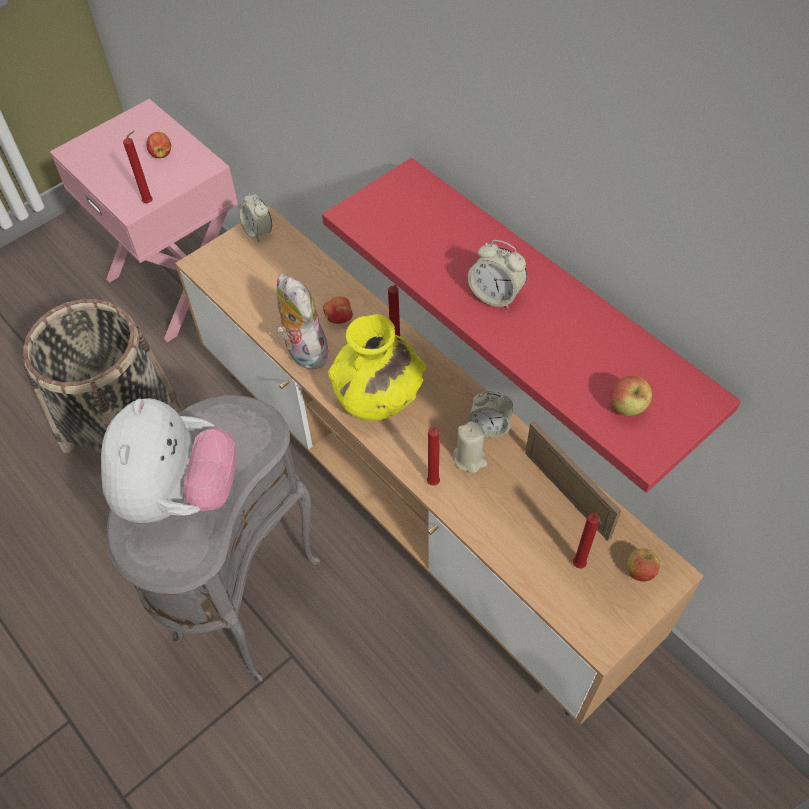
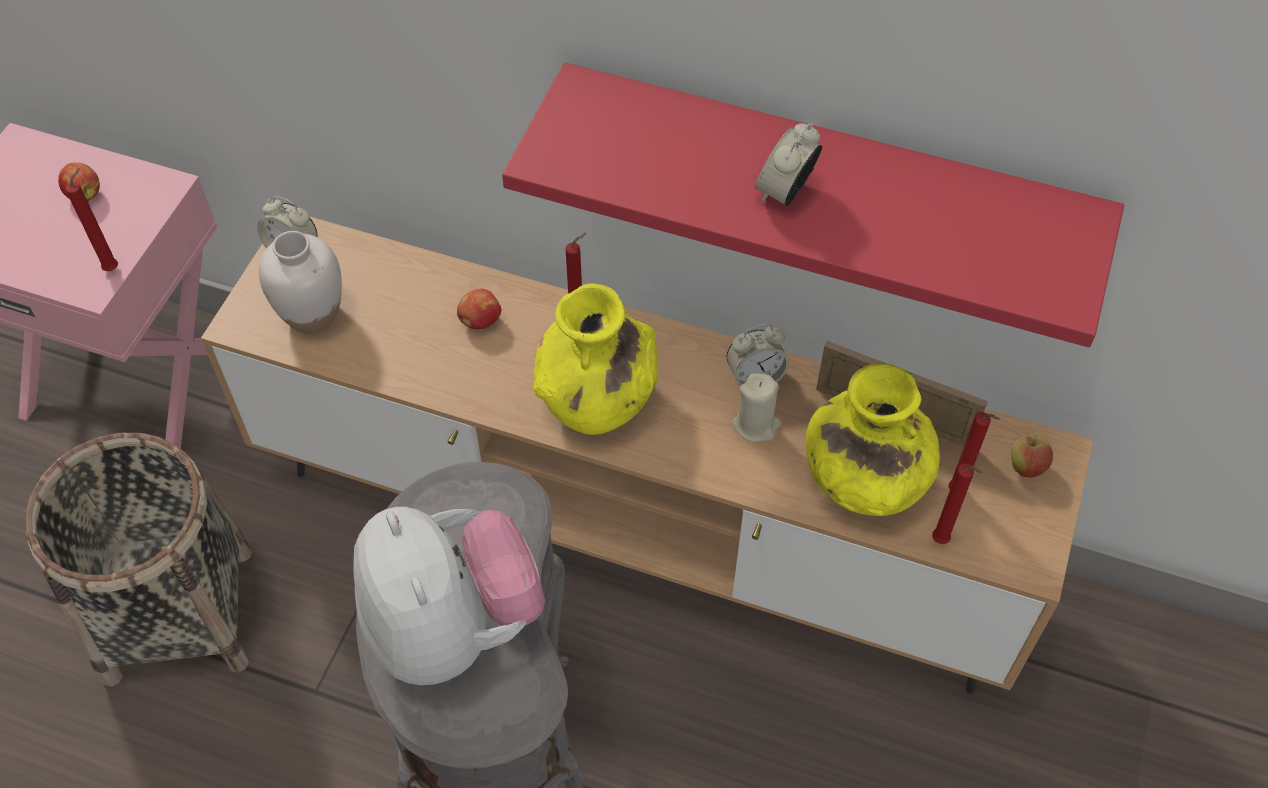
camera: 30 degrees left, 0 degrees up
(244, 275) = (312, 315): none -> white vase
(303, 350) = (459, 381): plush toy -> none
(433, 484) = (732, 475): red candle -> red candle (942, 542)
(495, 295) = (785, 192): alarm clock -> alarm clock turned 120 degrees clockwise
(518, 527) = (862, 480): none -> yellow vase
(627, 408) = (1016, 262): apple -> none

